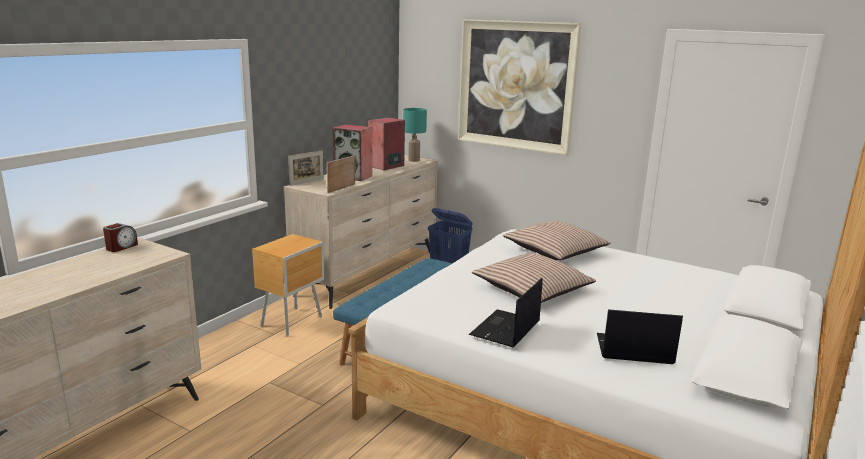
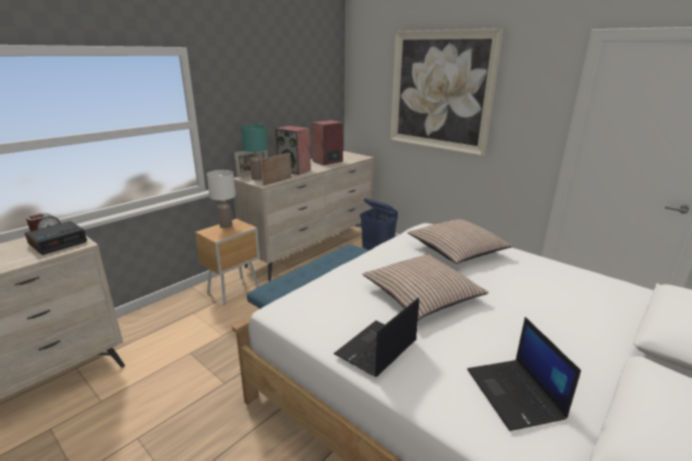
camera: 10 degrees right, 5 degrees up
(143, 253) = (58, 242): none -> alarm clock
(285, 241) = (225, 225): none -> white table lamp
(413, 160) = (353, 157): turquoise table lamp -> turquoise table lamp (257, 178)
(633, 350) = (515, 394): laptop -> laptop turned 120 degrees counterclockwise

